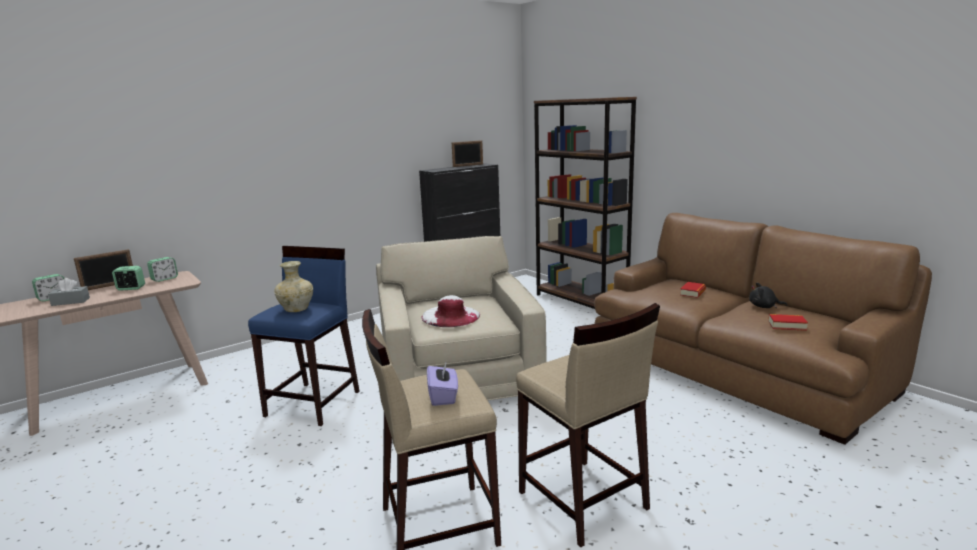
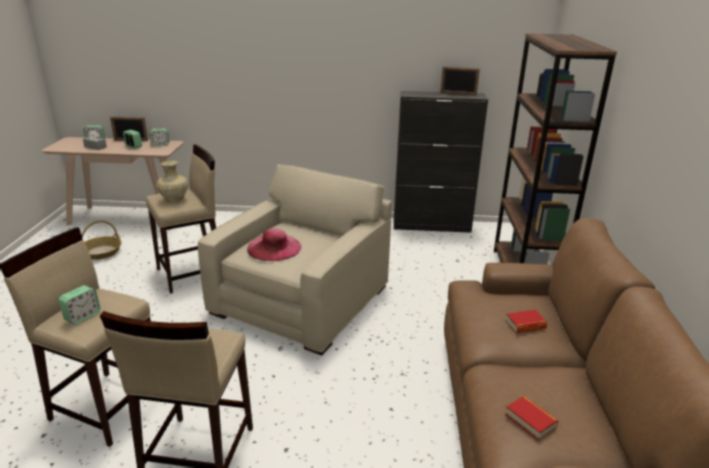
camera: 40 degrees right, 10 degrees up
(152, 435) = (101, 252): none -> basket
(314, 403) = (192, 274): blue stool -> beige stool
(443, 396) = (82, 316): purple tissue box -> alarm clock
(450, 316) = (274, 247): white hat -> pink hat
(764, 307) = (564, 384): black plush toy -> none

